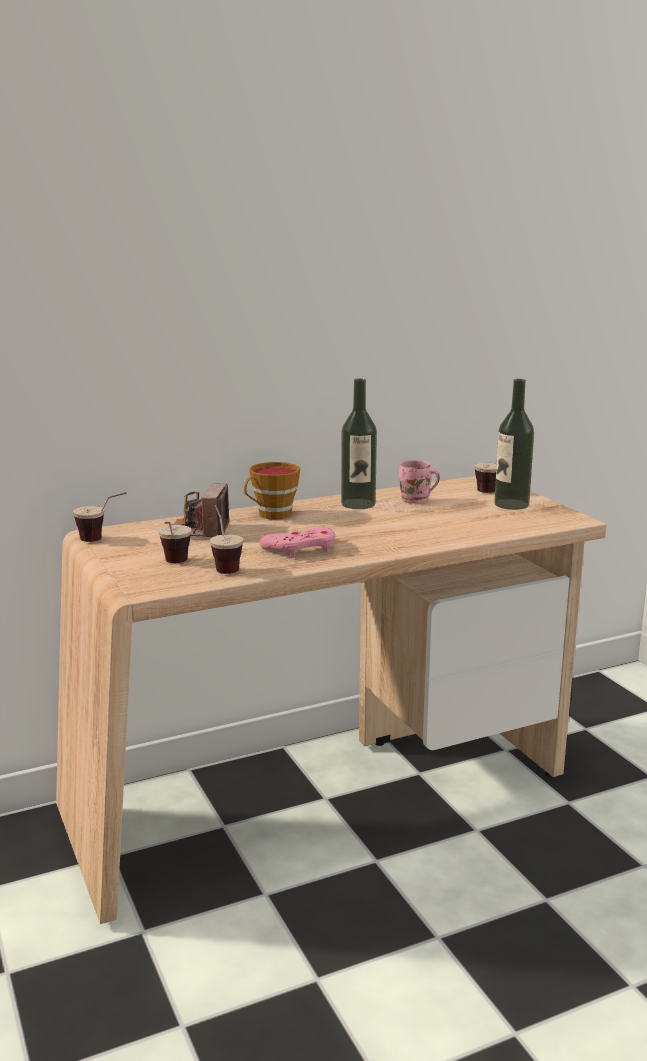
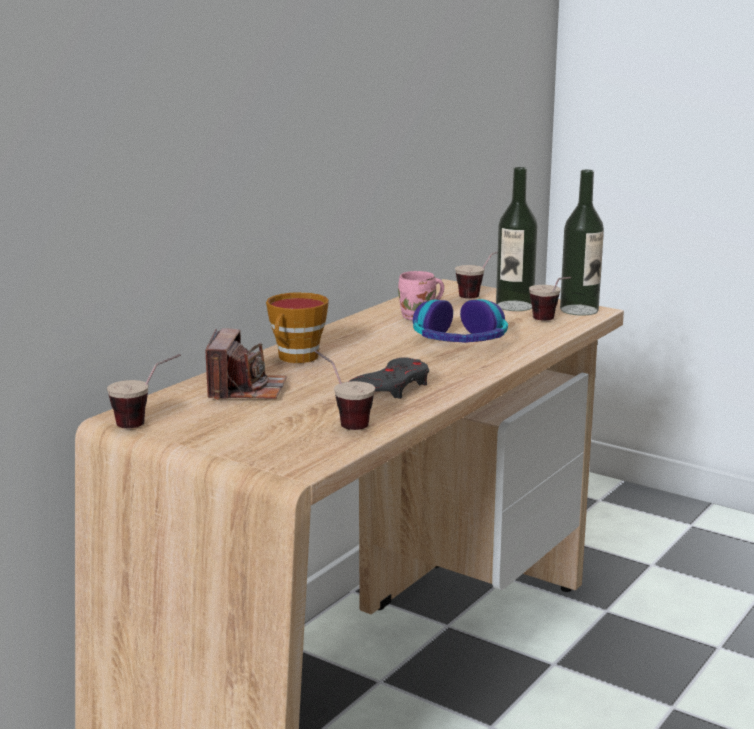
camera: 30 degrees left, 0 degrees up
(174, 565) = (284, 432): cup -> cup (550, 321)
(200, 530) = (246, 389): camera -> camera turned 150 degrees counterclockwise
(301, 549) = (391, 387): pink game controller -> grey game controller
(358, 504) = (367, 330): bottle -> bottle (579, 310)
(414, 525) = (460, 342): none -> headphones

